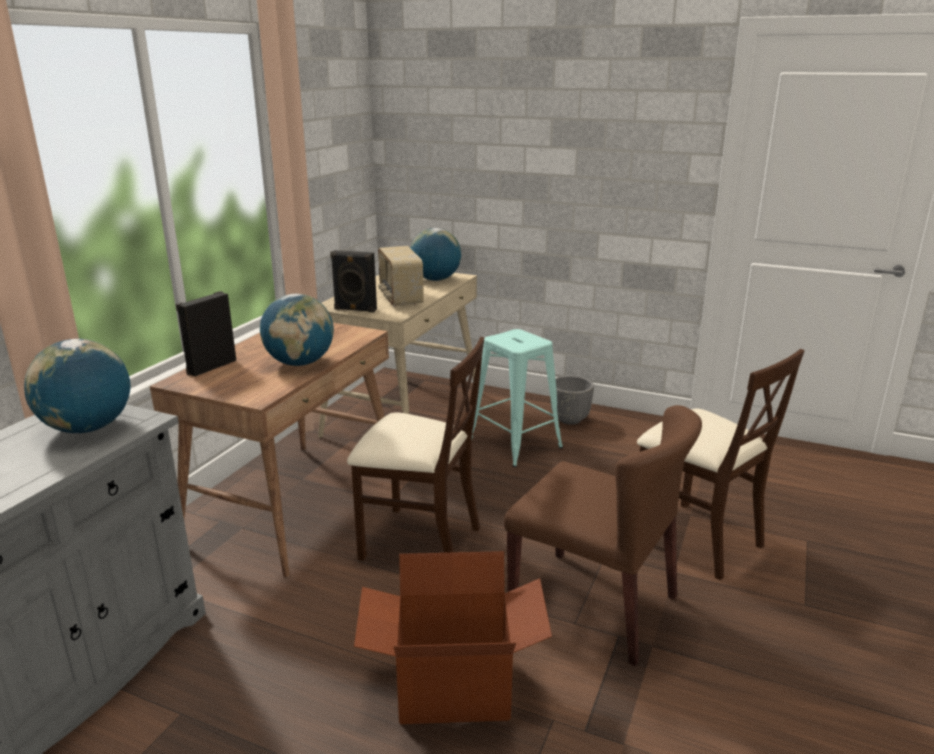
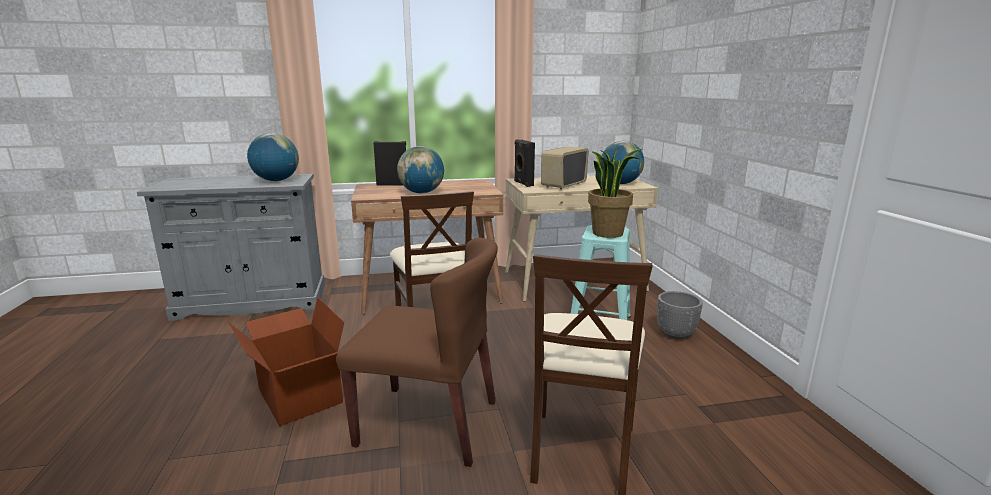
camera: 55 degrees right, 5 degrees down
(523, 340) = (608, 233): none -> potted plant
(594, 604) = (429, 423): brown chair -> brown chair turned 75 degrees counterclockwise

